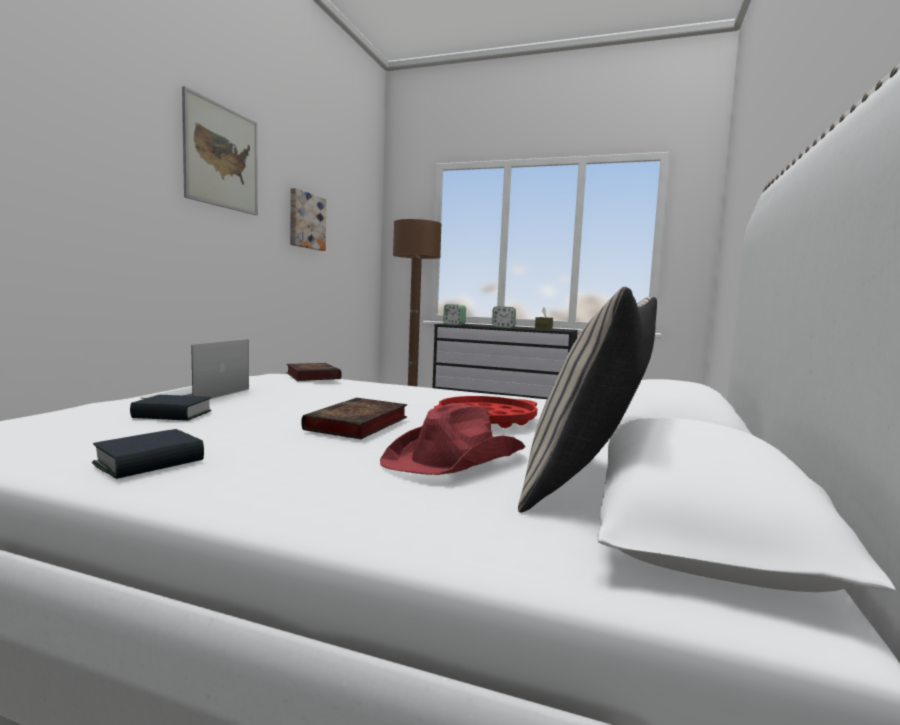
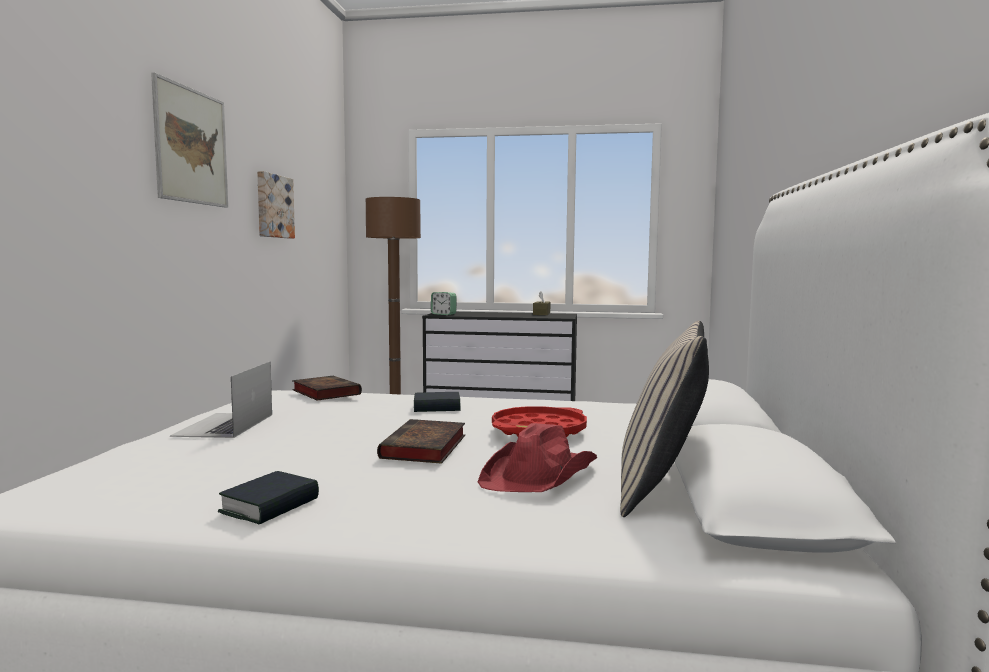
camera: 10 degrees left, 0 degrees up
(172, 415) = (228, 453): book -> book (437, 407)
(503, 327) = (500, 316): alarm clock -> none

